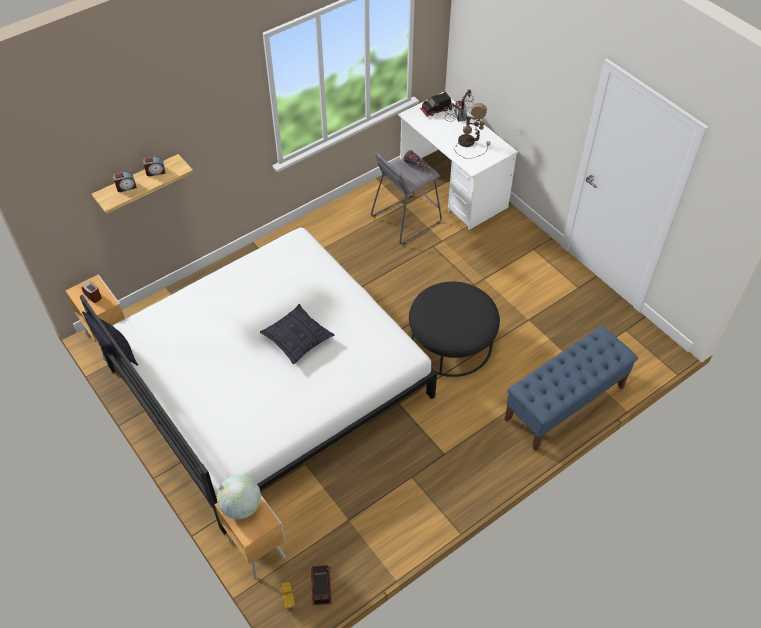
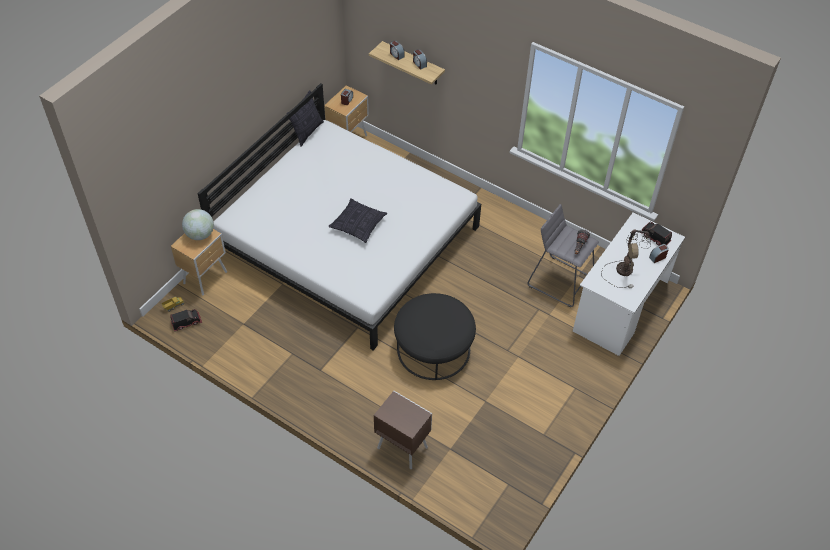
camera: 70 degrees right, 0 degrees up
(564, 404) = (402, 447): blue bench -> brown nightstand

